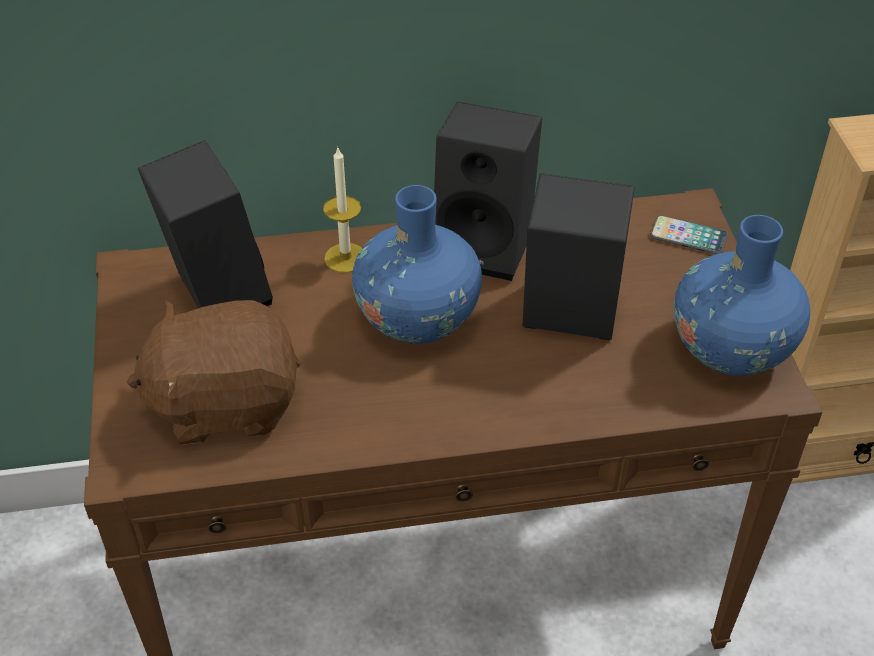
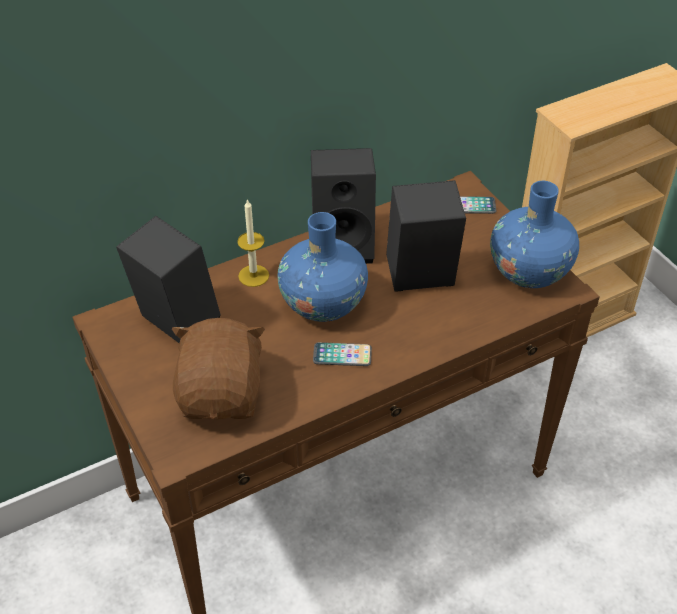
camera: 20 degrees left, 0 degrees up
(225, 403) = (222, 394): brown plush toy -> brown plush toy turned 120 degrees clockwise
(408, 395) = (342, 355): none -> phone

